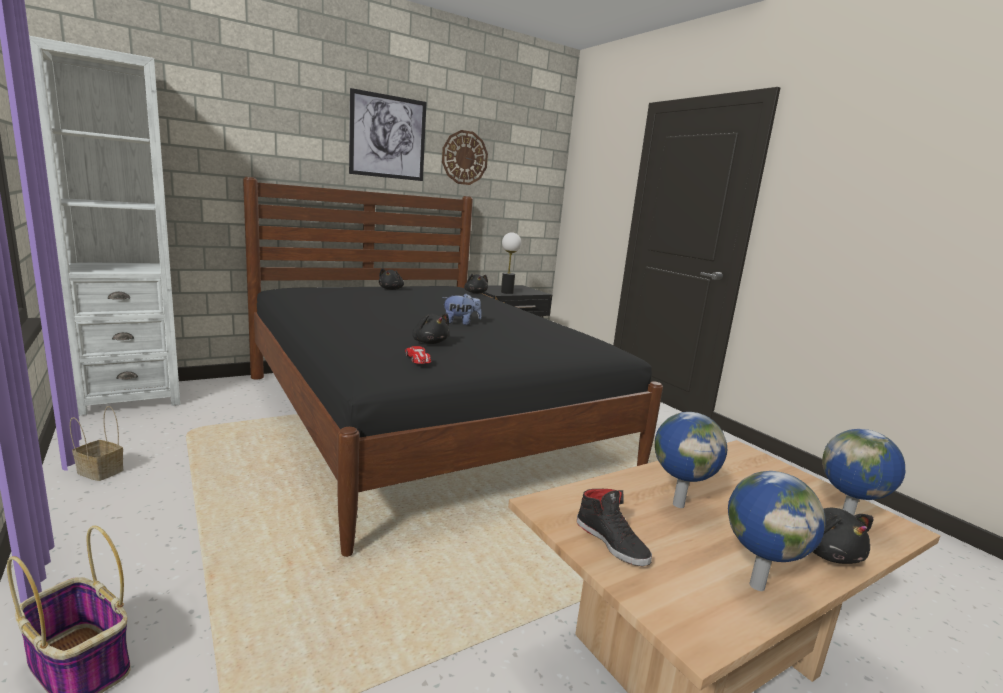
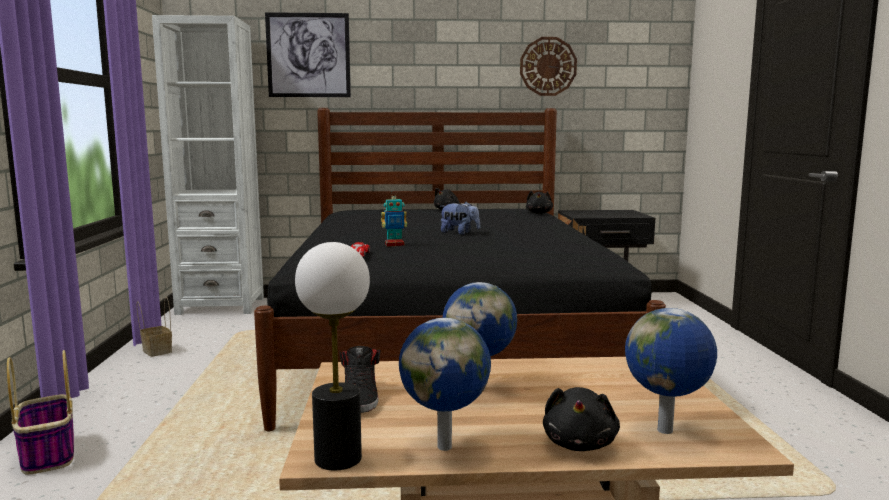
camera: 30 degrees right, 5 degrees down
(388, 137) = (458, 55): picture -> picture (308, 55)
(429, 342) = (394, 245): black plush toy -> toy robot
(507, 292) = (595, 215): table lamp -> table lamp (339, 458)

